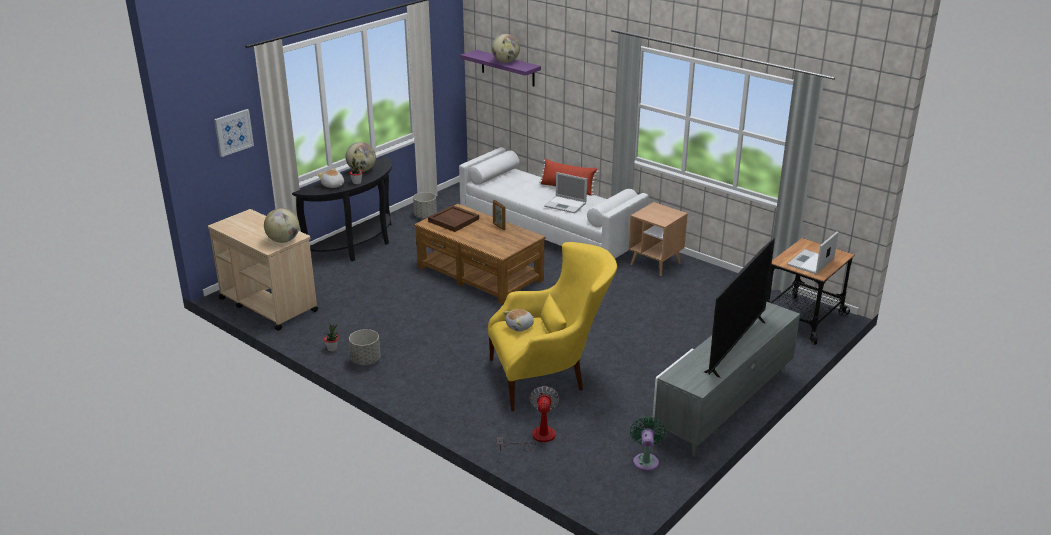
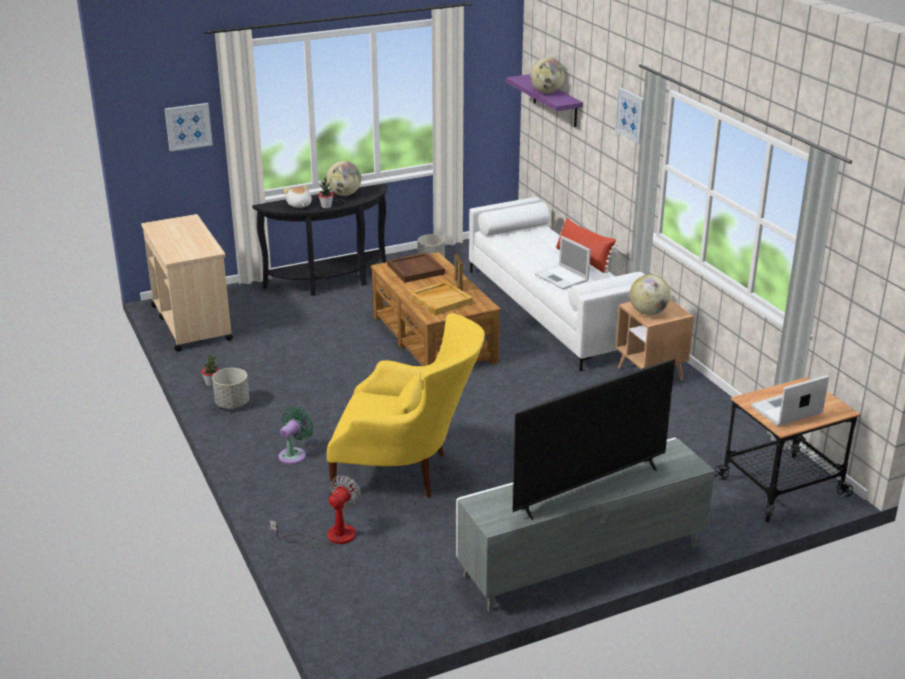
camera: 25 degrees right, 0 degrees up
(283, 240) = (195, 253): globe -> globe (648, 312)
(495, 239) = (440, 300): none -> beige tray
(520, 326) = (373, 403): plush toy -> none
(597, 70) = (631, 115): none -> picture
(646, 460) = (428, 598): green fan -> green fan (294, 454)

